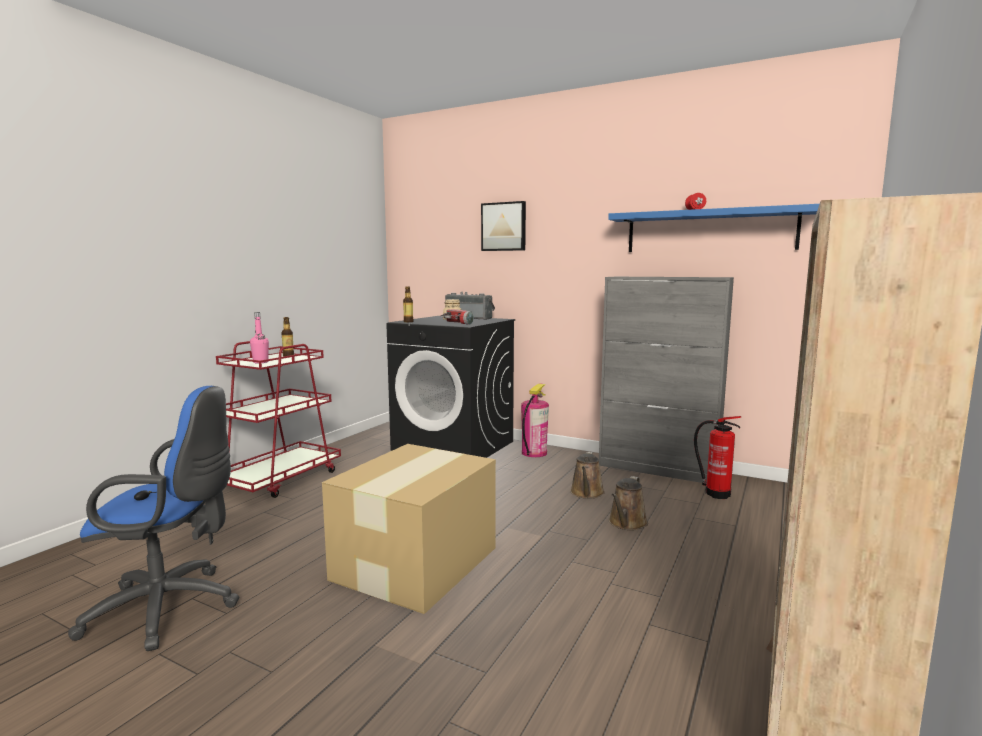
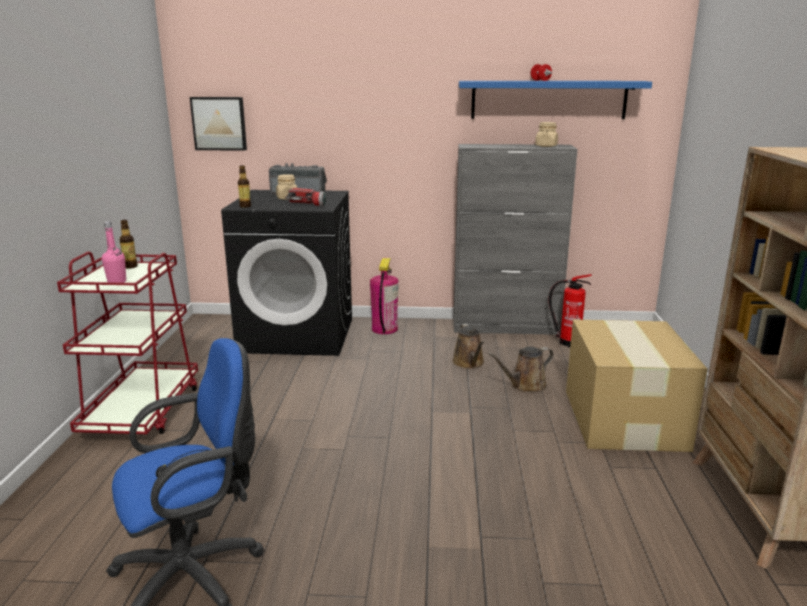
camera: 25 degrees left, 10 degrees up
(418, 562) = (389, 465): cardboard box -> cardboard box (624, 418)
(504, 226) = (329, 87): picture -> picture (219, 123)
(626, 523) = (525, 386): brown watering can -> brown watering can turned 60 degrees clockwise
(699, 277) = (546, 146): none -> beige jar

